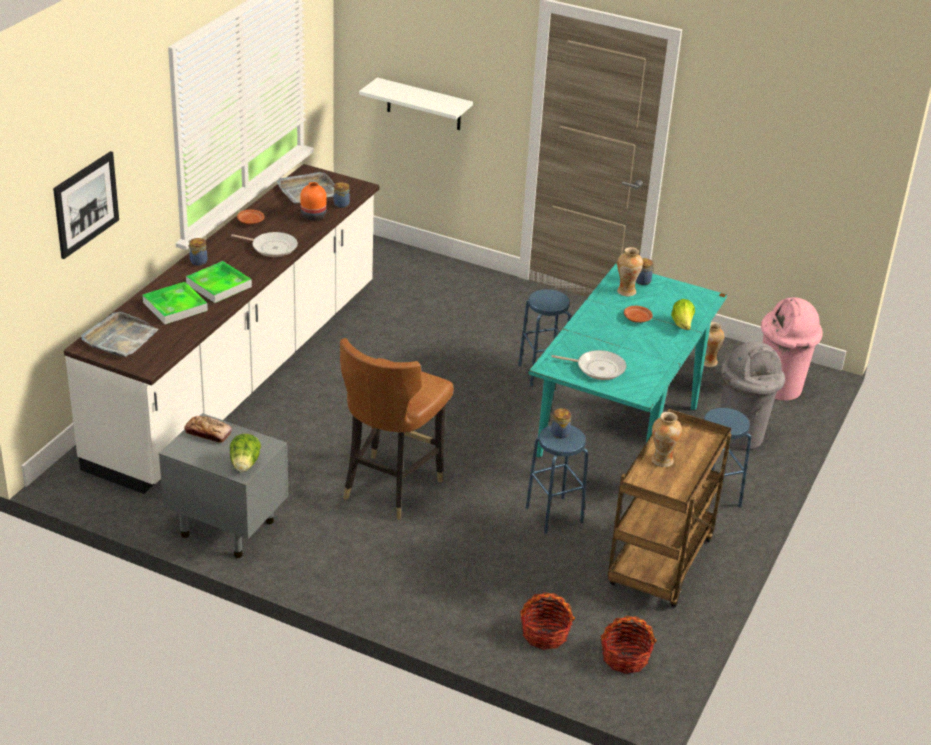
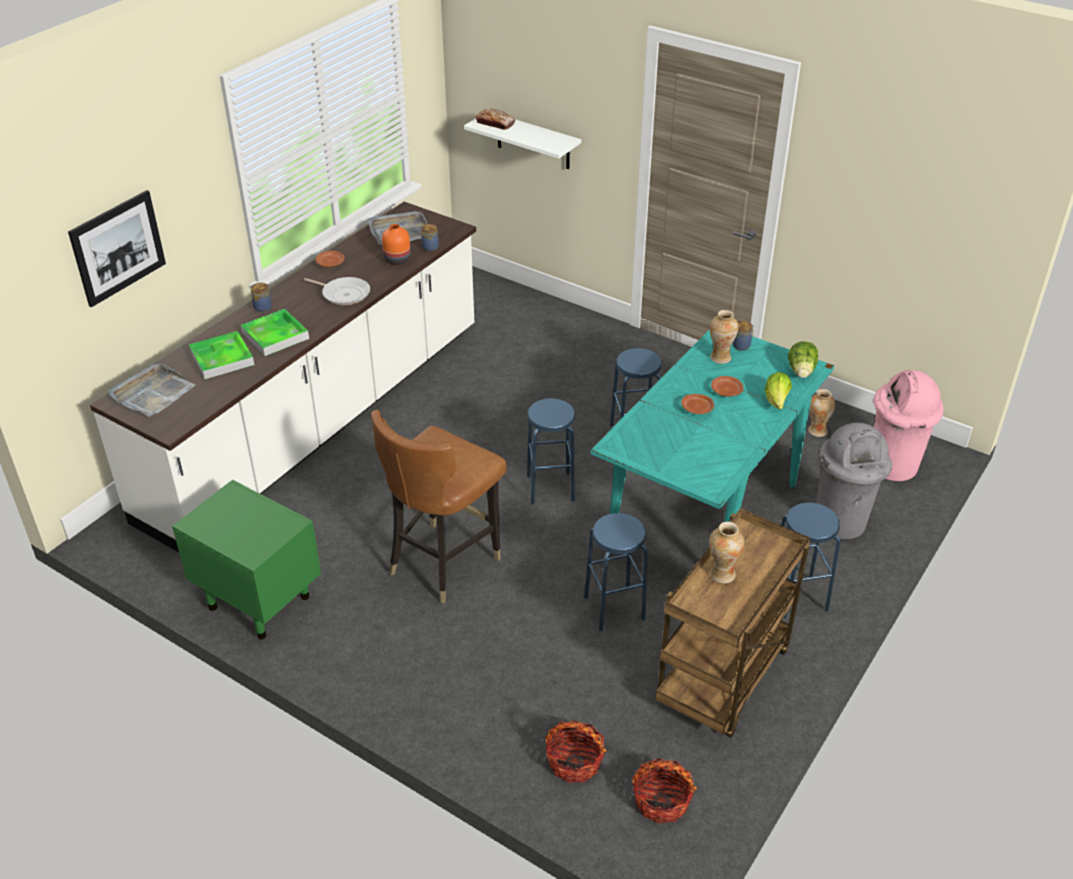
camera: 10 degrees right, 5 degrees up
(208, 433) = (231, 504): bread -> bread (495, 123)
(226, 527) = (258, 601): grey nightstand -> green nightstand
(244, 465) = (258, 546): lettuce -> lettuce (801, 372)
(475, 420) = (550, 488): none -> blue stool
(559, 433) = (616, 525): jar -> none
(597, 368) = (669, 451): frying pan -> none
(615, 334) = (697, 409): none -> brown plate

